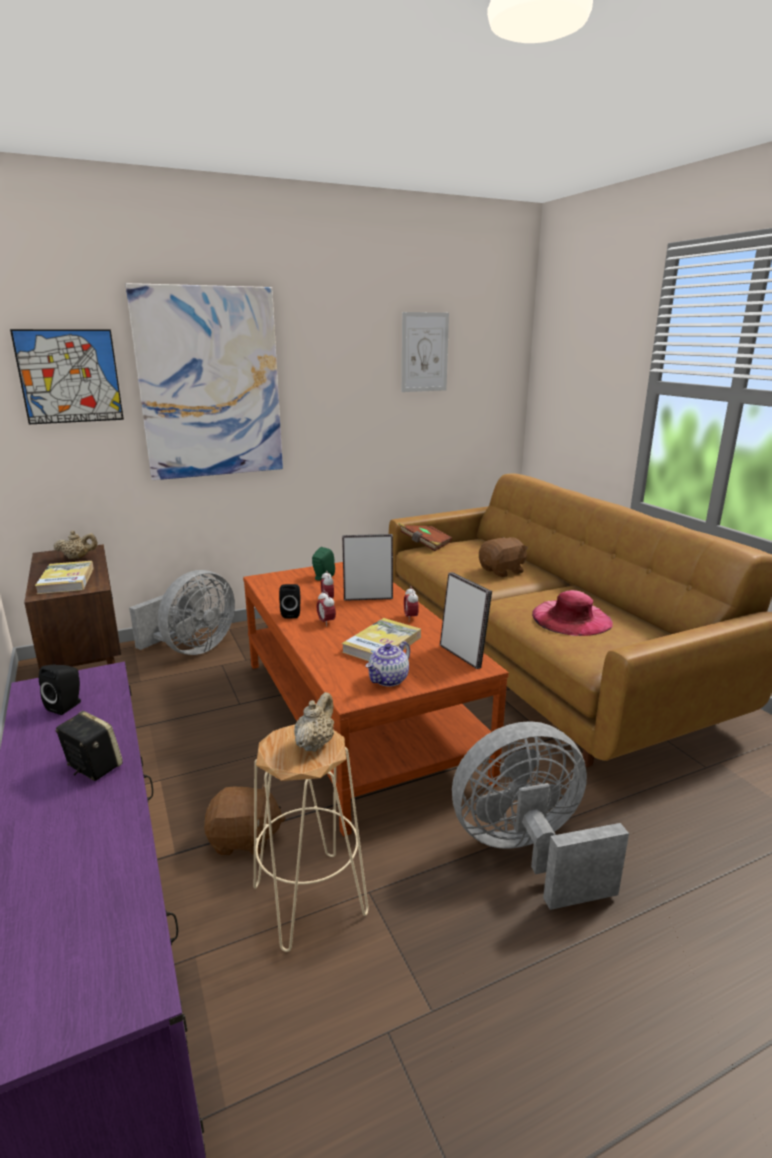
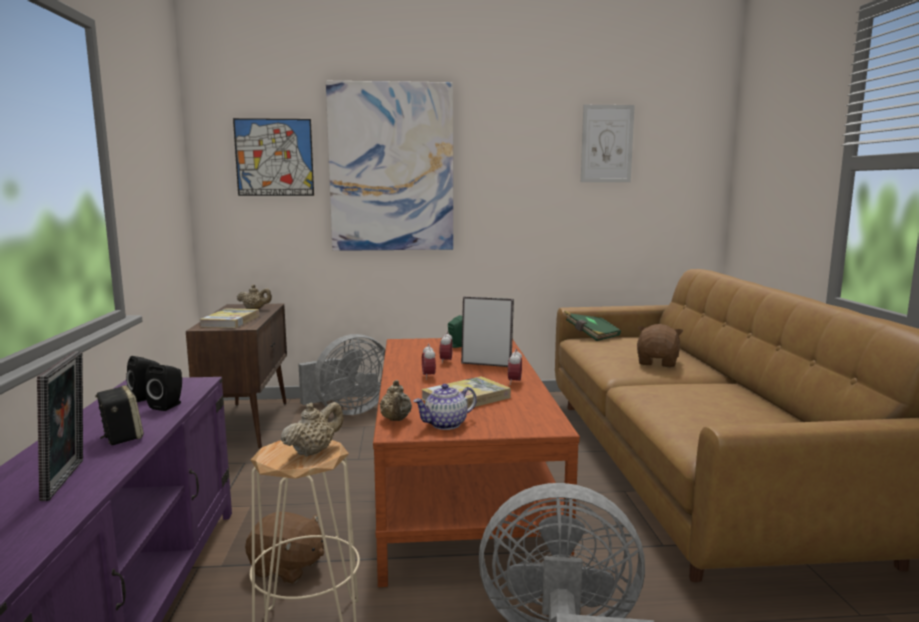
camera: 20 degrees right, 10 degrees down
(292, 614) = (403, 367): black speaker -> black speaker (168, 405)
(338, 682) = (396, 420): none -> beige teapot
(423, 543) = (590, 334): brown book -> green book
(462, 655) = (540, 416): picture frame -> picture frame (69, 479)
(502, 571) = (658, 362): brown plush toy -> brown plush toy turned 60 degrees counterclockwise
(571, 618) = (706, 407): pink hat -> none

